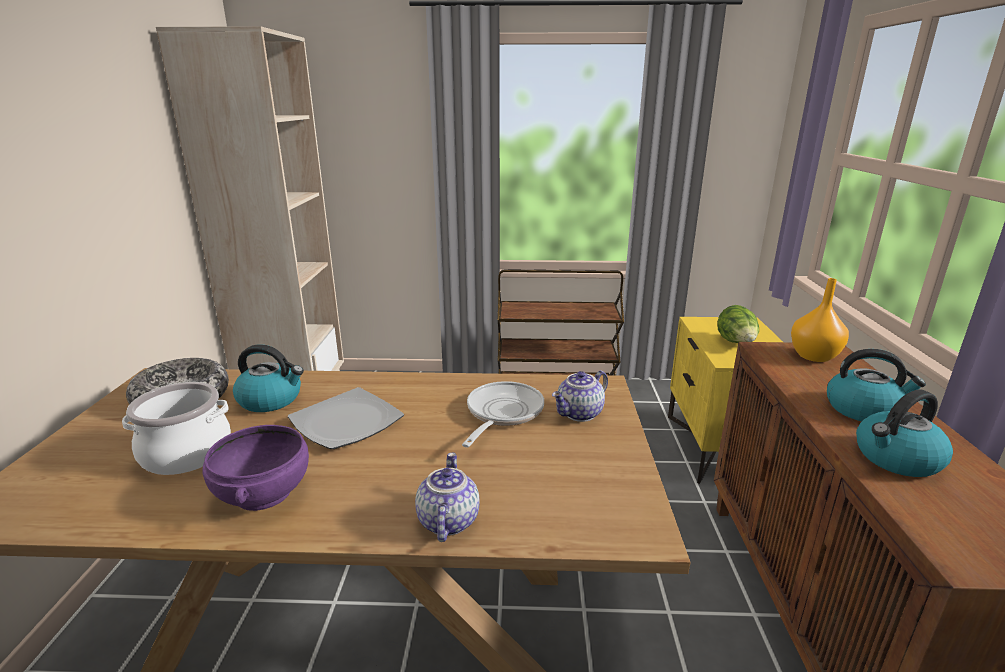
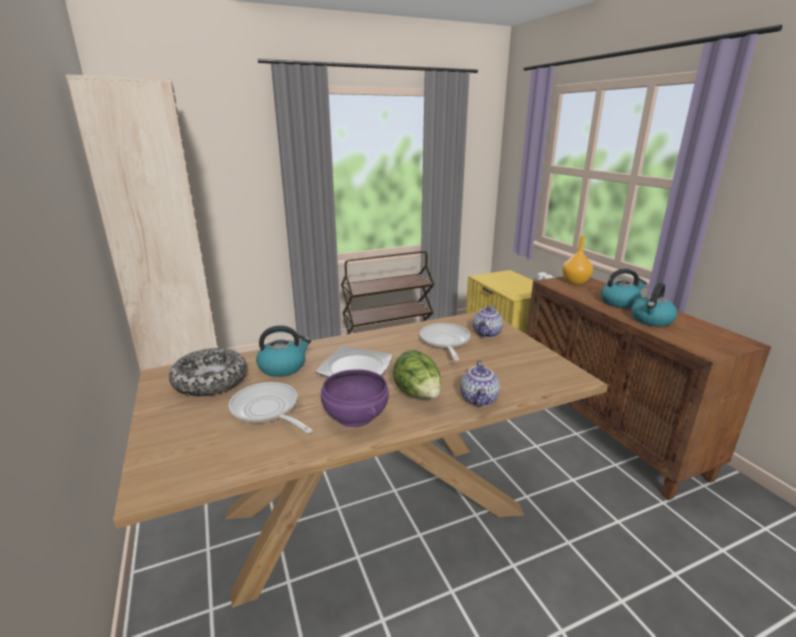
camera: 25 degrees left, 0 degrees up
(186, 454) = (267, 411): cooking pot -> frying pan
(446, 521) = (480, 399): teapot -> teapot turned 150 degrees counterclockwise
(736, 343) = (512, 285): lettuce -> lettuce (418, 395)

